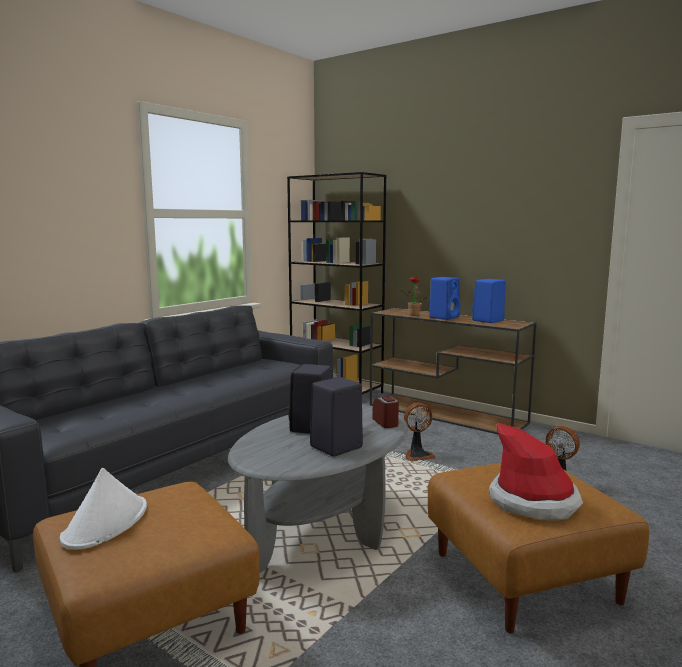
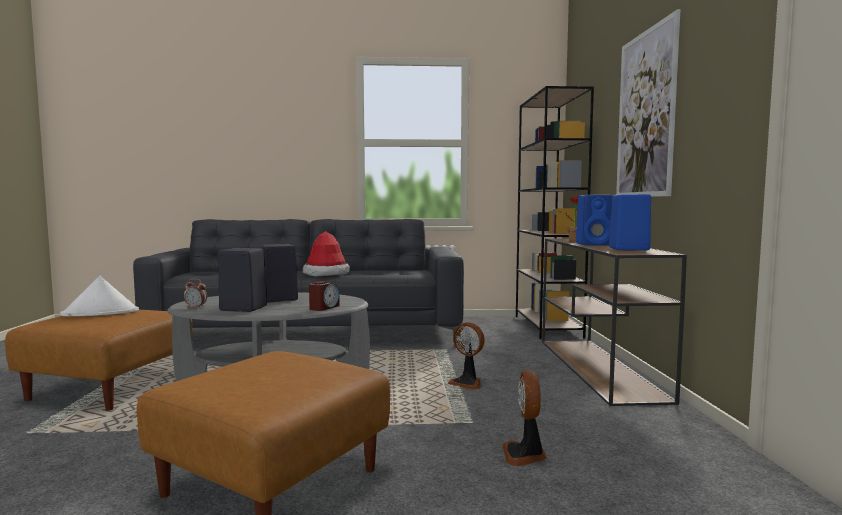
camera: 50 degrees right, 5 degrees down
(295, 463) = (196, 308): none -> alarm clock
(466, 213) = (645, 114): none -> picture
(534, 501) = (236, 381): hat -> hat (326, 273)

